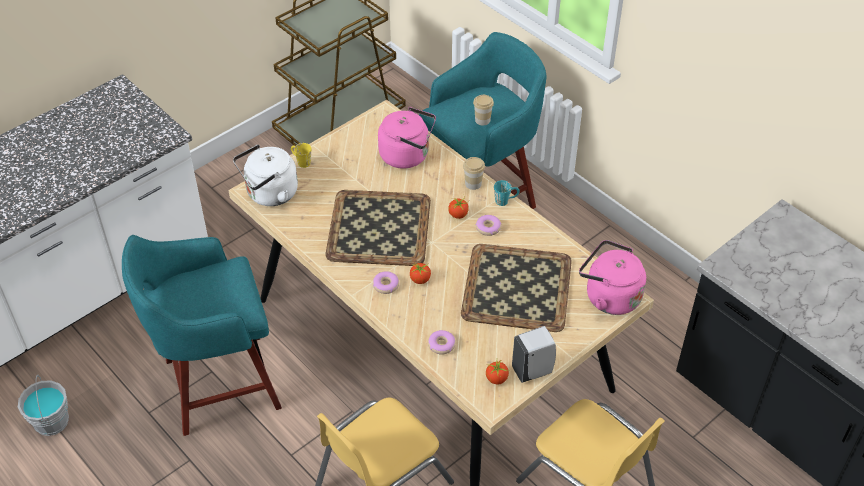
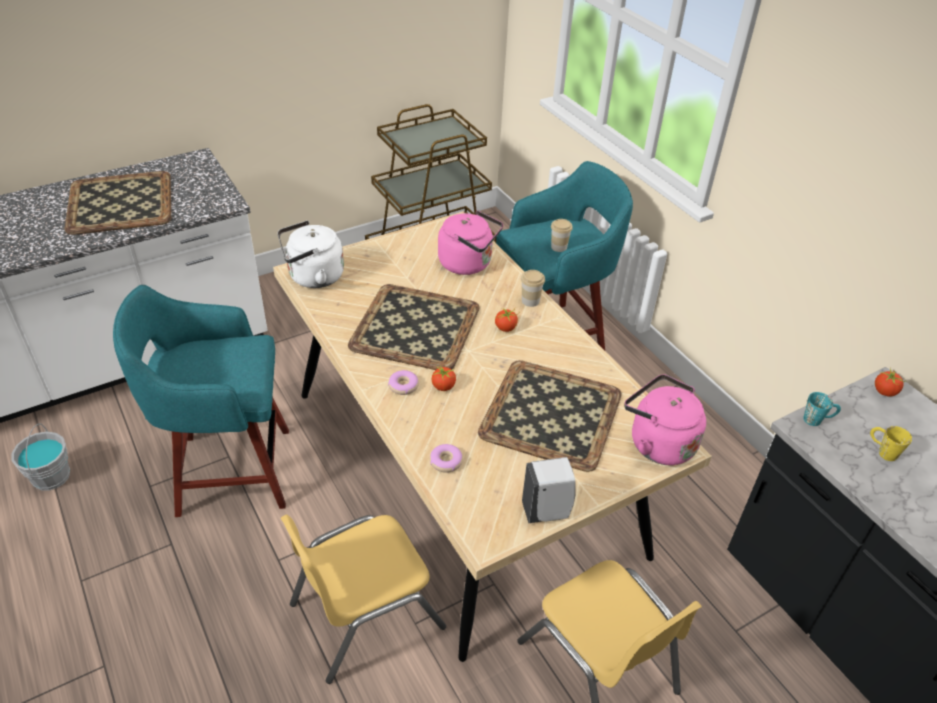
camera: 10 degrees right, 5 degrees down
(64, 152) = (119, 202): none -> tray
(301, 161) = (356, 252): yellow mug -> yellow mug (882, 451)
(488, 228) = (535, 346): donut -> none
(496, 379) = (500, 513): tomato -> tomato (884, 392)
(506, 200) = (562, 322): turquoise mug -> turquoise mug (817, 419)

